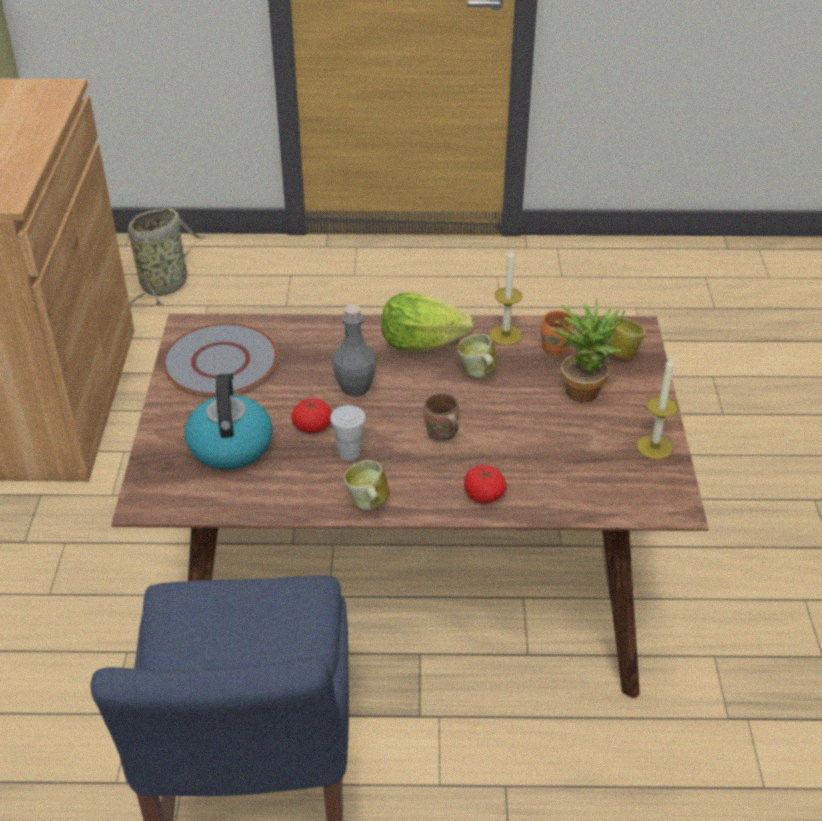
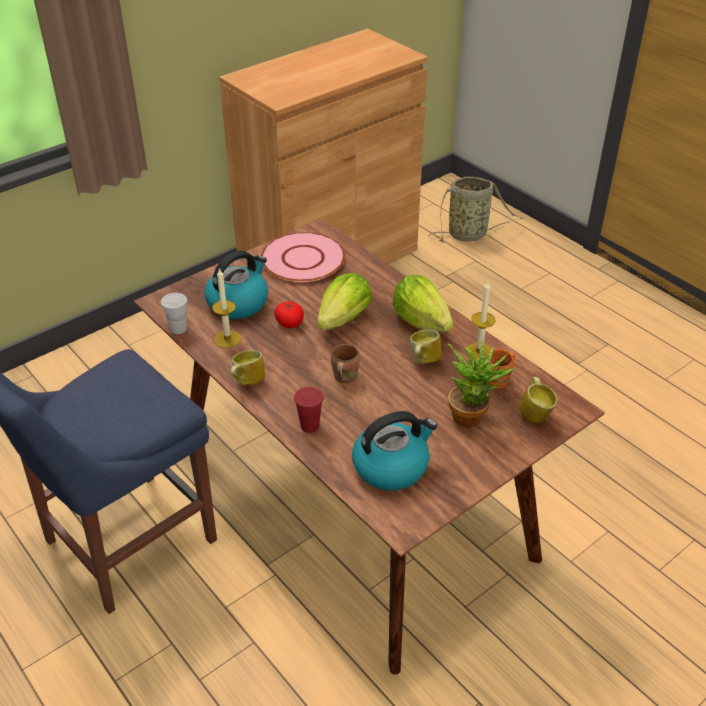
camera: 50 degrees right, 0 degrees up
(220, 362) = (302, 259): grey plate -> pink plate
(349, 453) = (283, 349): white cup -> white cup (178, 329)
(355, 388) = (344, 319): grey bottle -> lettuce
(484, 495) = (310, 426): tomato -> red cup
(595, 472) = (391, 466): none -> kettle
(654, 447) = (453, 483): candle -> candle (227, 339)

